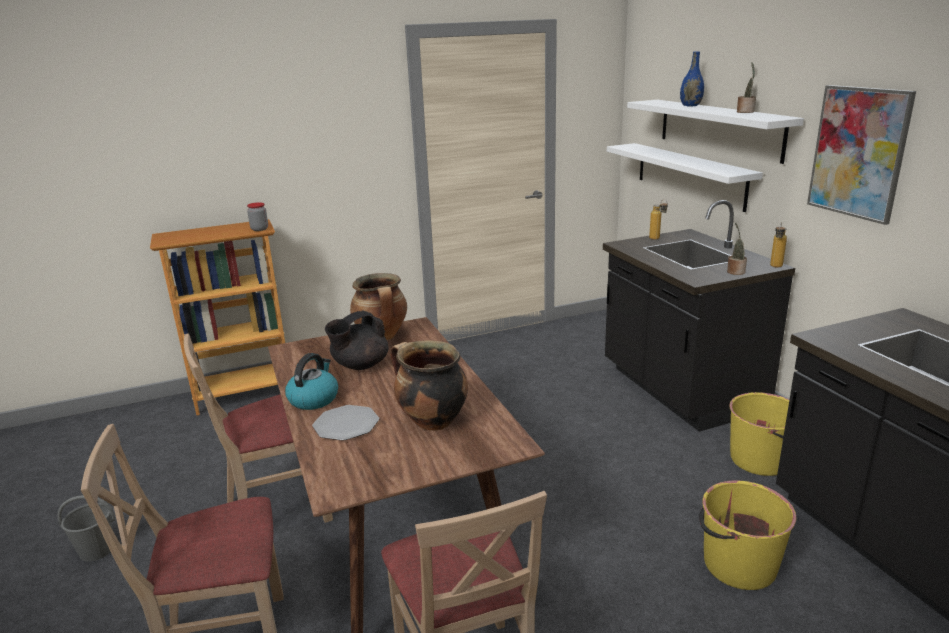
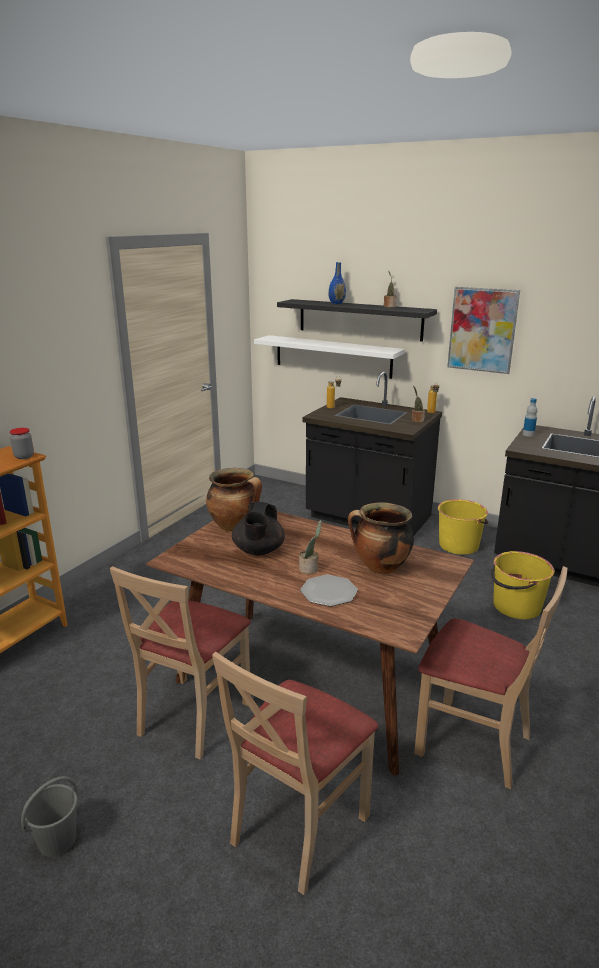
camera: 40 degrees left, 0 degrees up
(314, 399) = (270, 585): kettle -> none
(370, 397) = (310, 569): none -> potted plant
(718, 128) = (359, 319): white shelf -> black shelf
(873, 322) = (528, 434): none -> bottle

